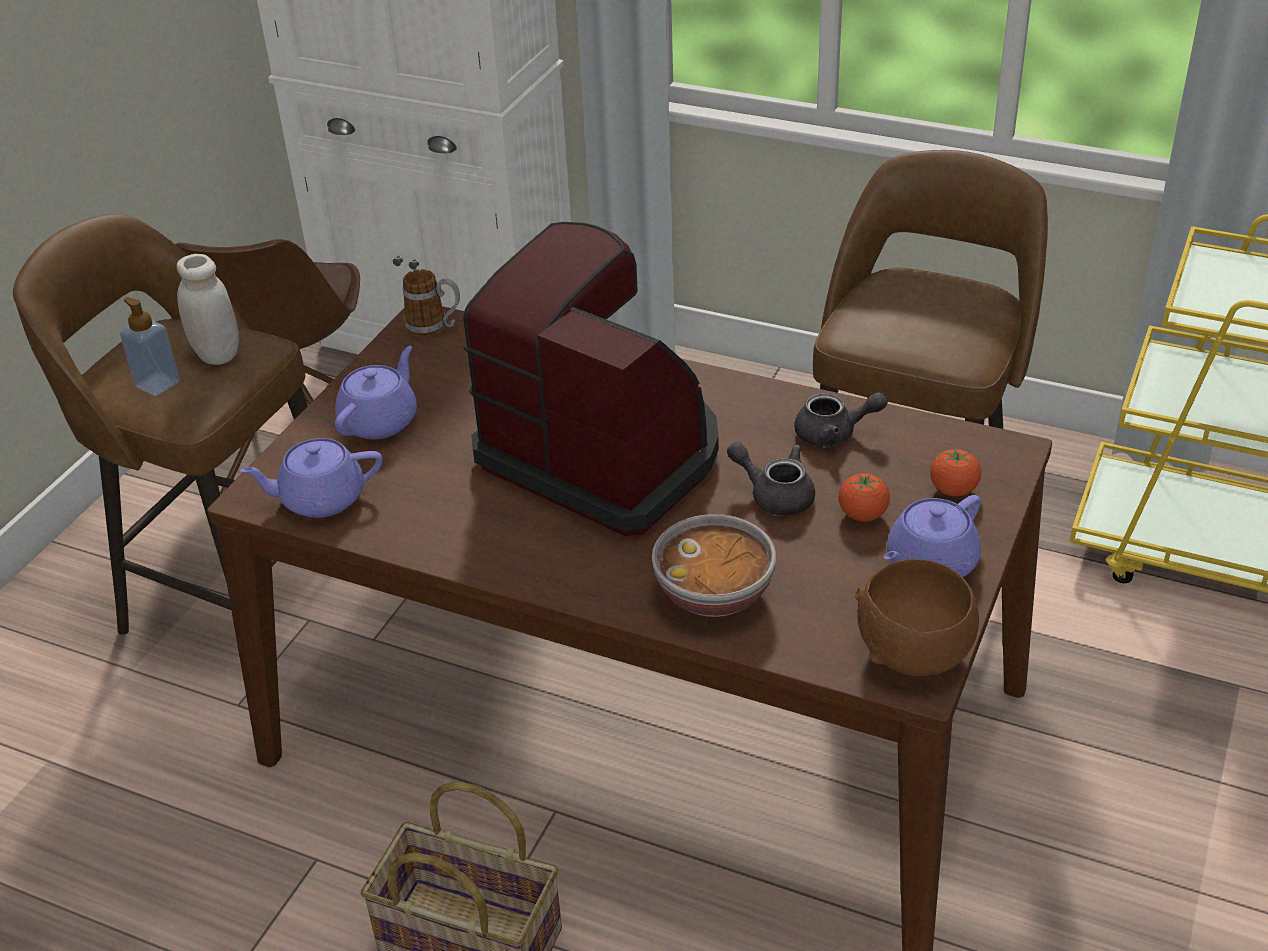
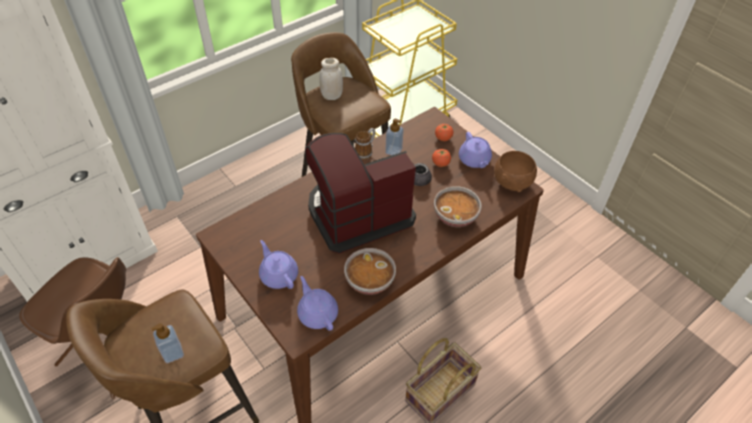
camera: 65 degrees left, 10 degrees up
(217, 354) = (169, 321): white jar -> white jar (331, 96)
(320, 499) = (317, 313): purple teapot -> purple teapot turned 135 degrees clockwise
(434, 327) = (225, 233): mug -> mug (365, 152)
(438, 534) = (369, 281): none -> bowl
(834, 434) = (393, 151): grey teapot -> soap dispenser

